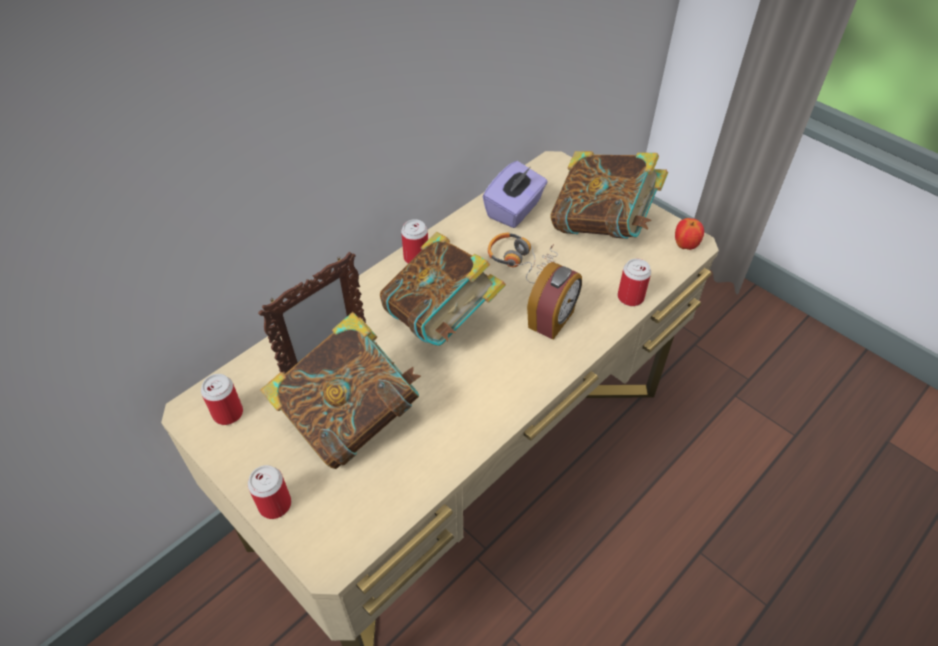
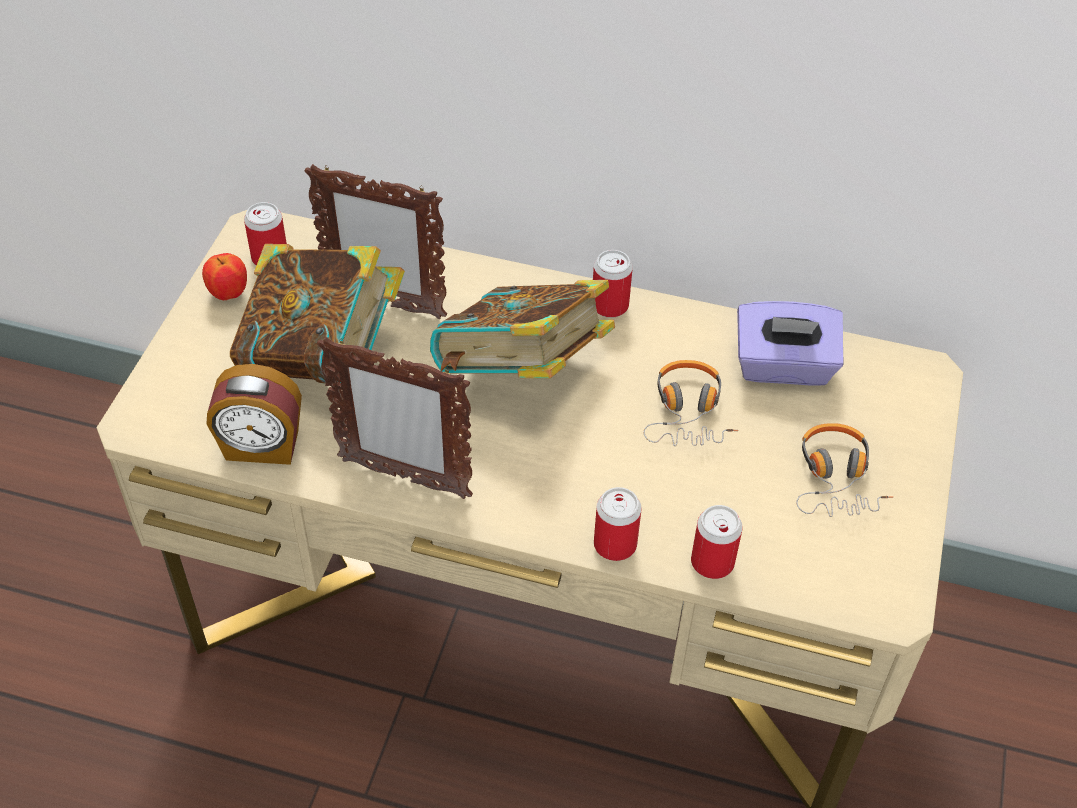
camera: 60 degrees right, 0 degrees up
(275, 504) = (180, 349): can -> can (615, 544)
(485, 413) = (403, 478): none -> picture frame
(552, 320) = (603, 487): alarm clock -> alarm clock (262, 447)
(602, 226) = (836, 479): book -> headphones
(685, 245) = (879, 597): apple -> apple (228, 294)

